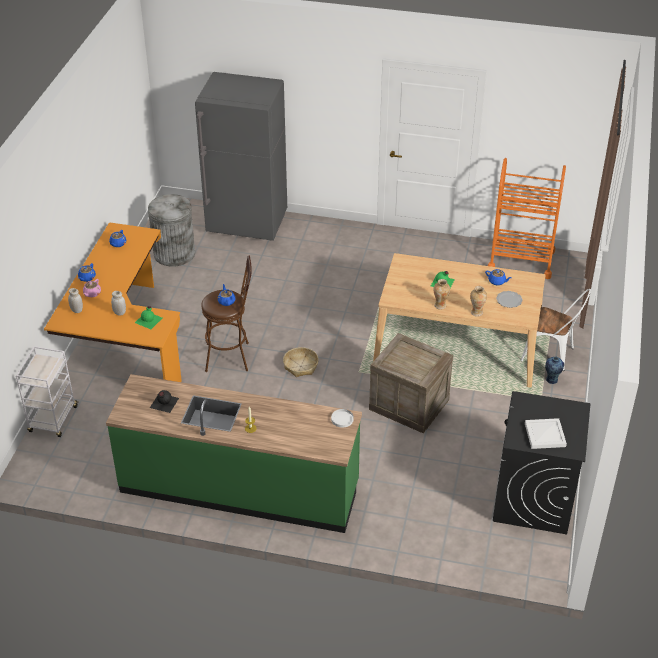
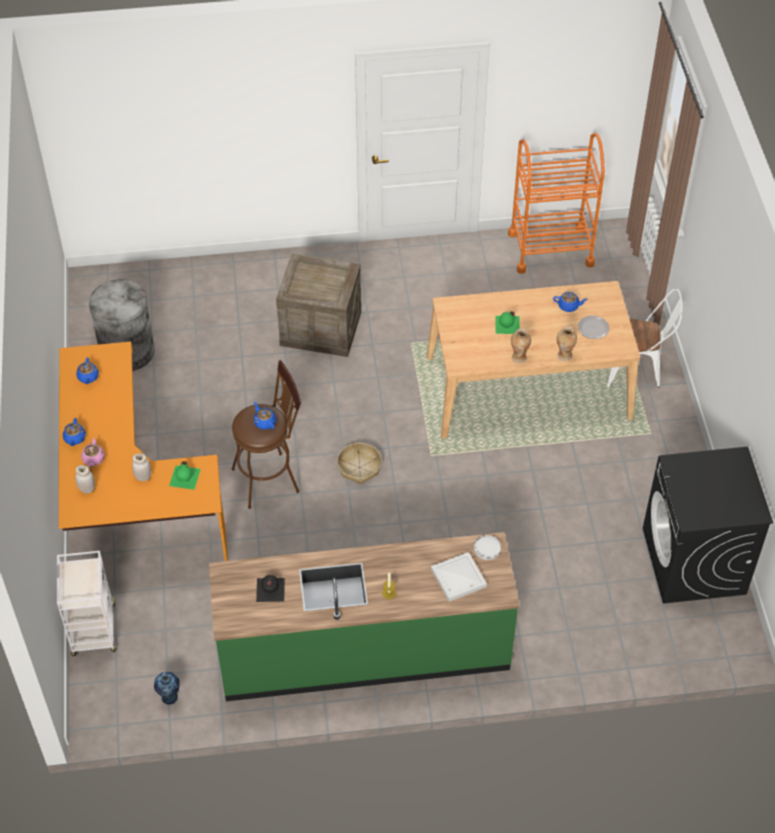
camera: 20 degrees left, 10 degrees up
(247, 225) = (200, 285): grey fridge -> none
(408, 404) = (506, 482): crate -> crate (320, 328)
(545, 434) = (718, 501): white tray -> white tray (458, 577)
(552, 380) = (651, 403): vase -> vase (169, 698)

